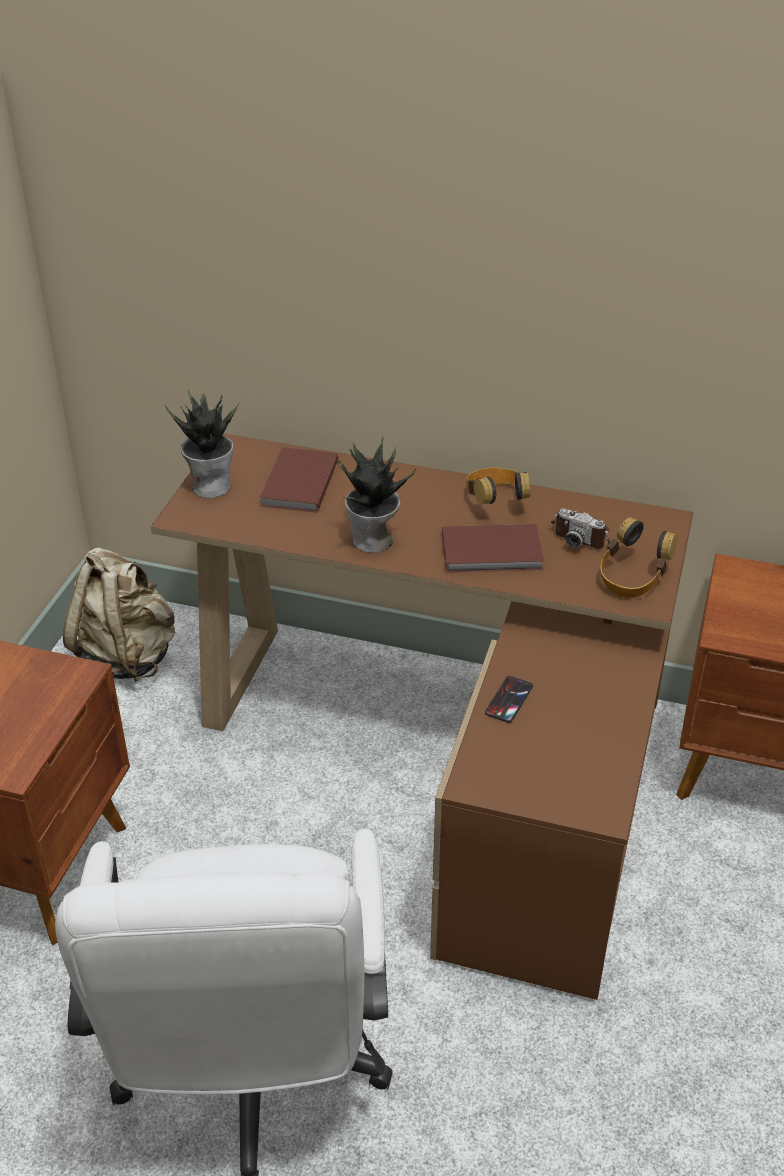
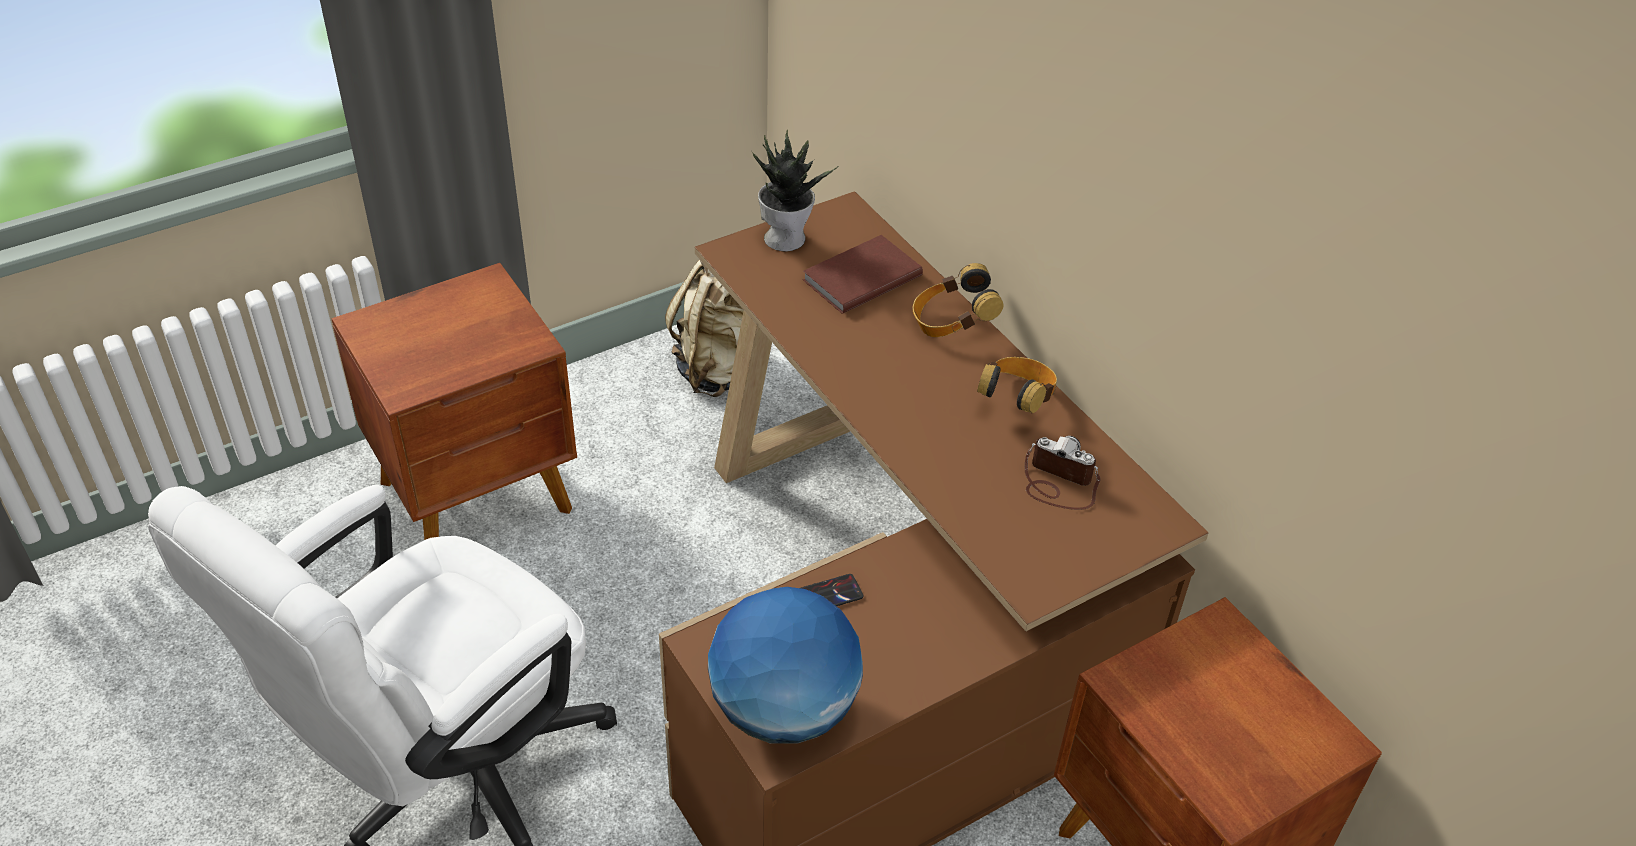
camera: 40 degrees right, 5 degrees up
(373, 541) = (855, 370): potted plant -> none
(493, 553) = (948, 448): brown book -> none
(574, 784) = (783, 710): none -> globe
(582, 534) = (1058, 483): camera -> camera turned 135 degrees clockwise
(632, 579) = (1048, 557): headphones -> headphones (951, 323)

